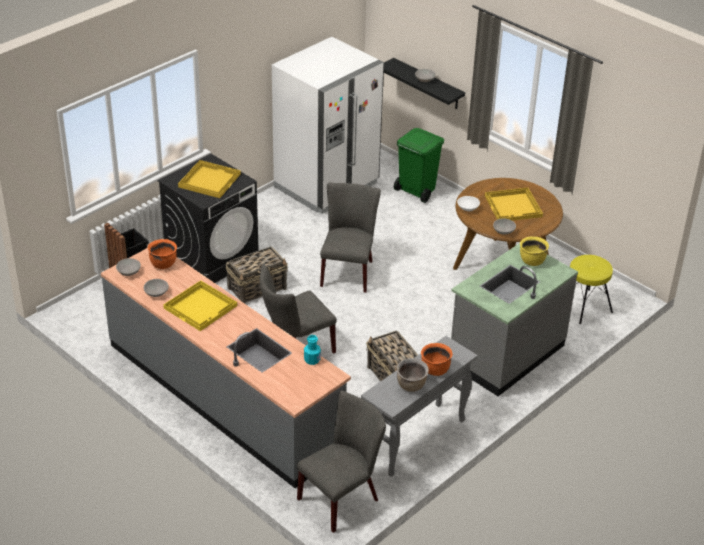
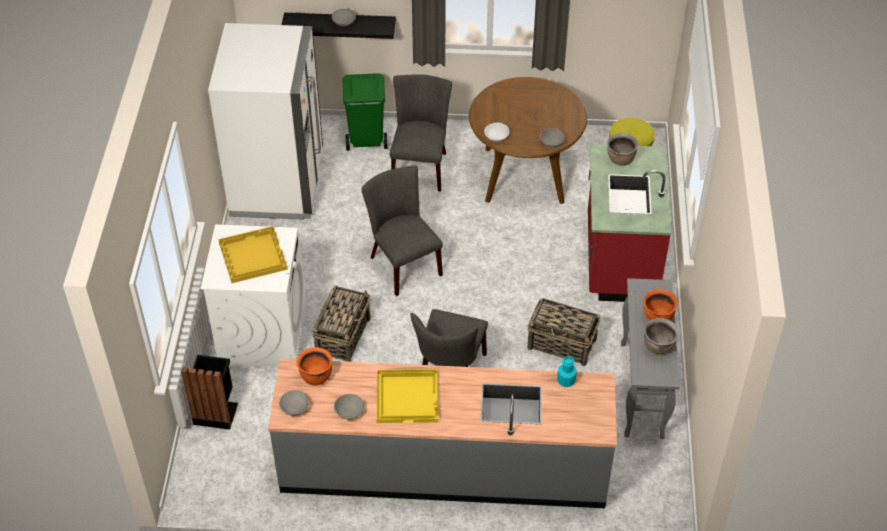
camera: 40 degrees left, 10 degrees up
(212, 258) = (263, 332): black washing machine -> white washing machine
(342, 497) = (649, 487): grey chair -> grey chair (420, 166)
(505, 354) = (619, 258): grey counter -> red counter
(514, 206) = (530, 111): yellow tray -> none
(532, 261) = (620, 160): yellow cooking pot -> brown cooking pot

